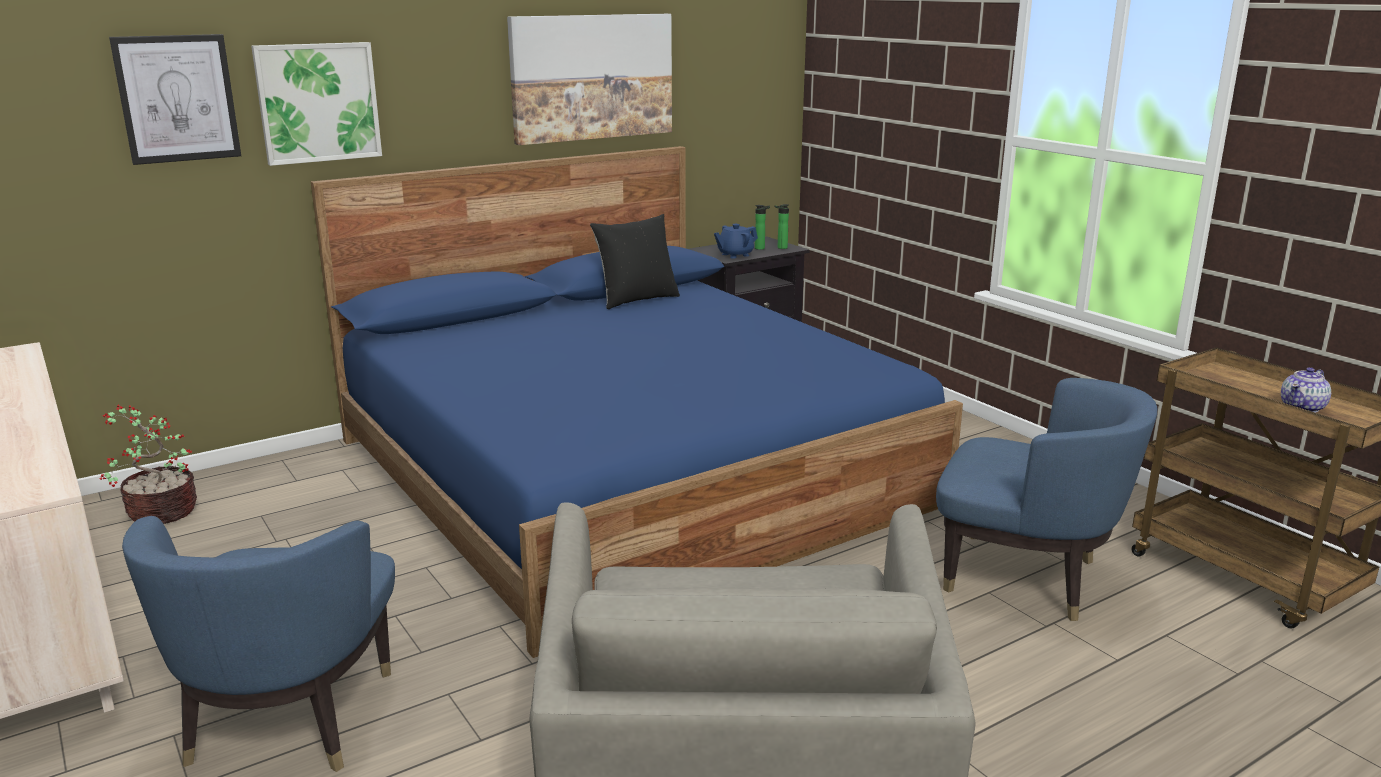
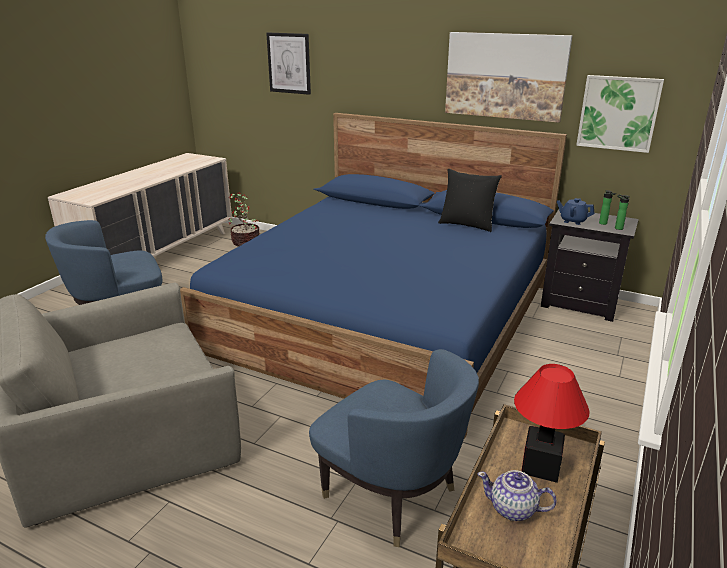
camera: 60 degrees right, 5 degrees up
(318, 102) = (345, 72): picture -> picture (618, 113)
(1025, 577) = (392, 494): blue armchair -> blue armchair turned 45 degrees counterclockwise
(1242, 385) = (541, 465): none -> table lamp

